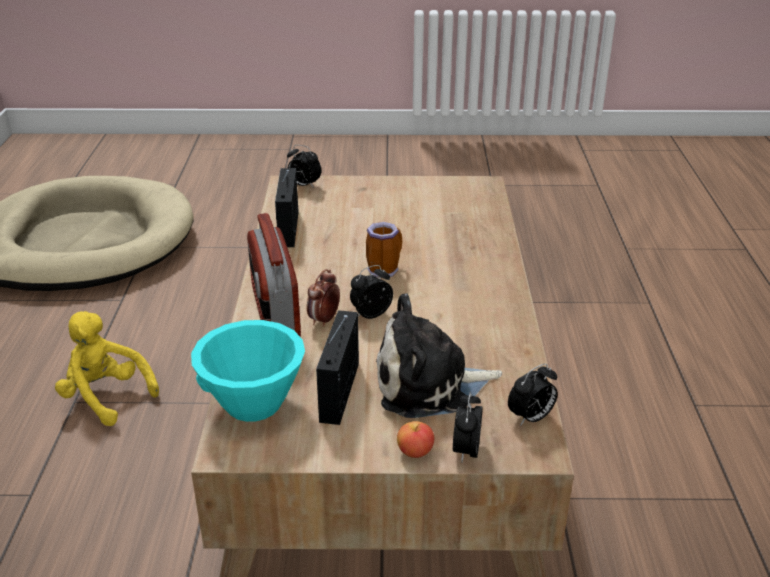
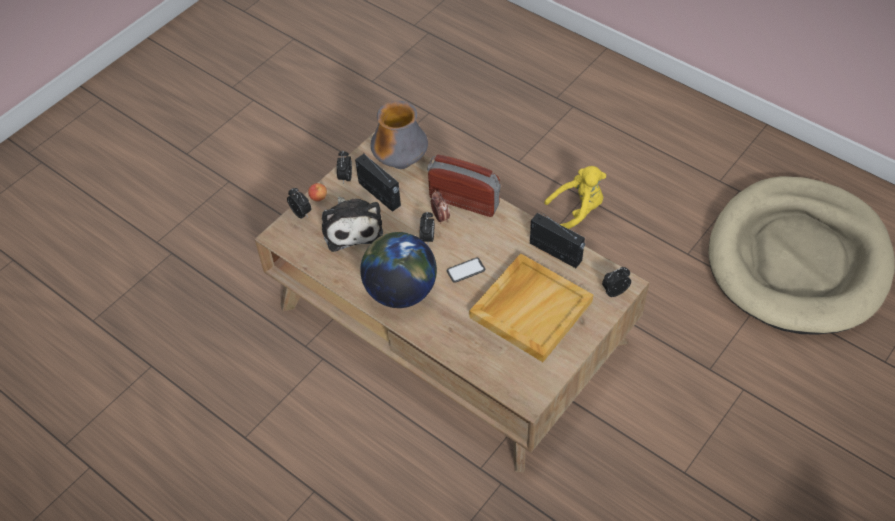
camera: 130 degrees right, 20 degrees up
(253, 403) = (401, 162): turquoise bowl -> vase
(383, 216) = (530, 308): none -> beige tray
(384, 269) = (465, 270): mug -> phone
(429, 385) = (352, 227): plush toy -> plush toy turned 135 degrees clockwise
(472, 297) = (400, 291): none -> globe
(531, 418) = (295, 248): alarm clock -> alarm clock (345, 177)

